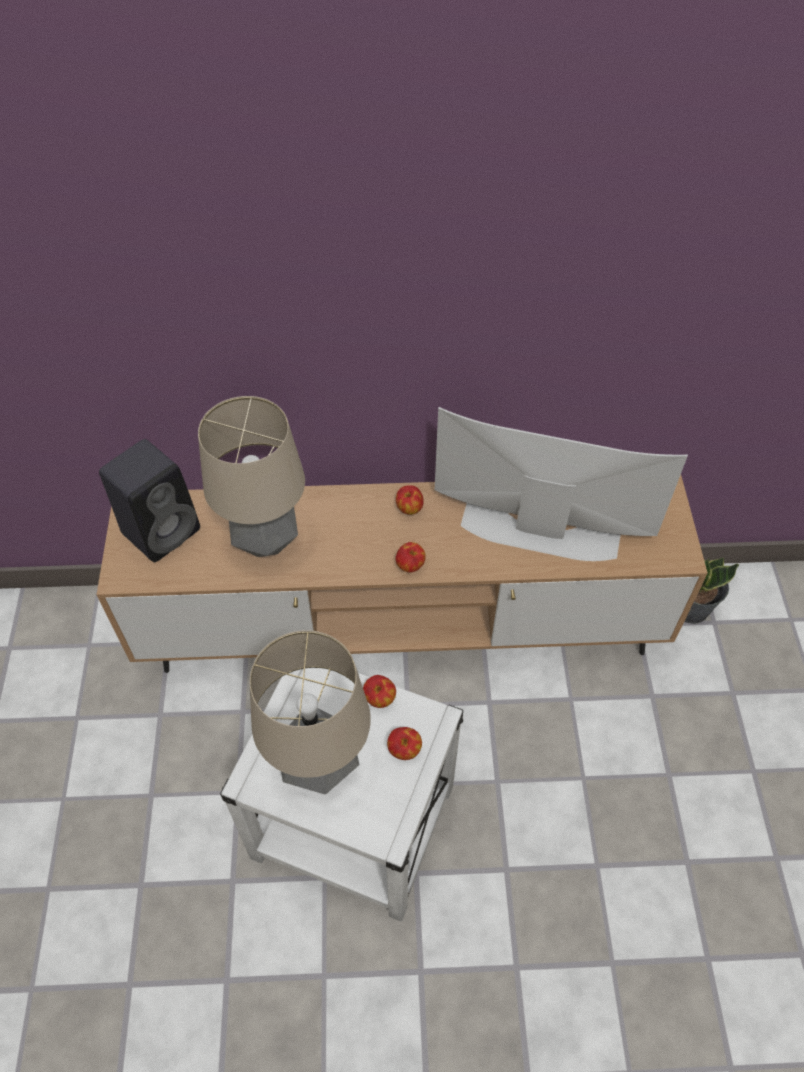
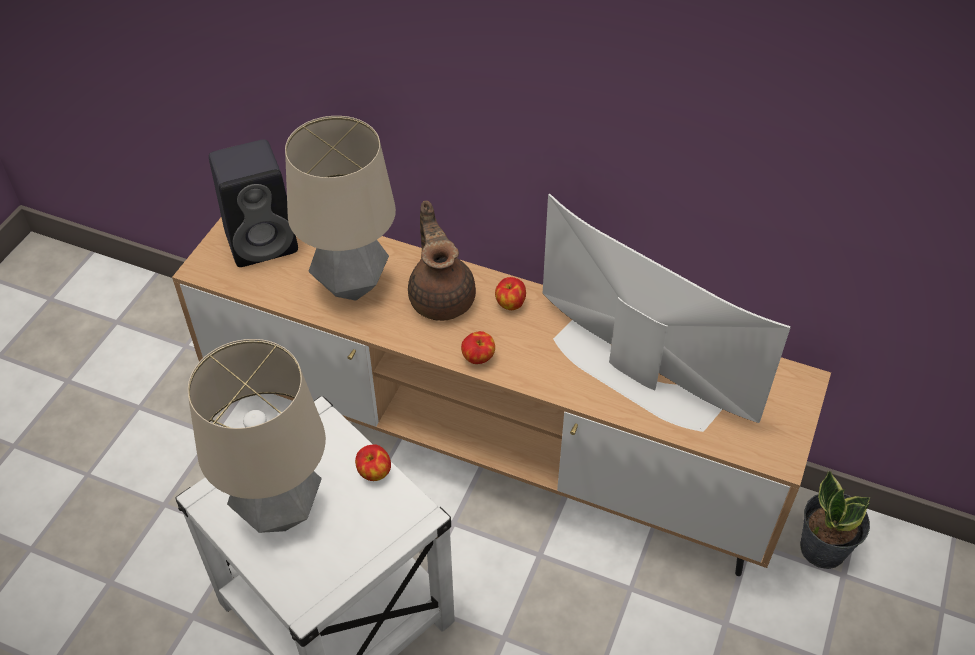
camera: 25 degrees right, 5 degrees down
(349, 523) = (442, 297): none -> brown teapot
(404, 750) = (369, 530): apple -> none

